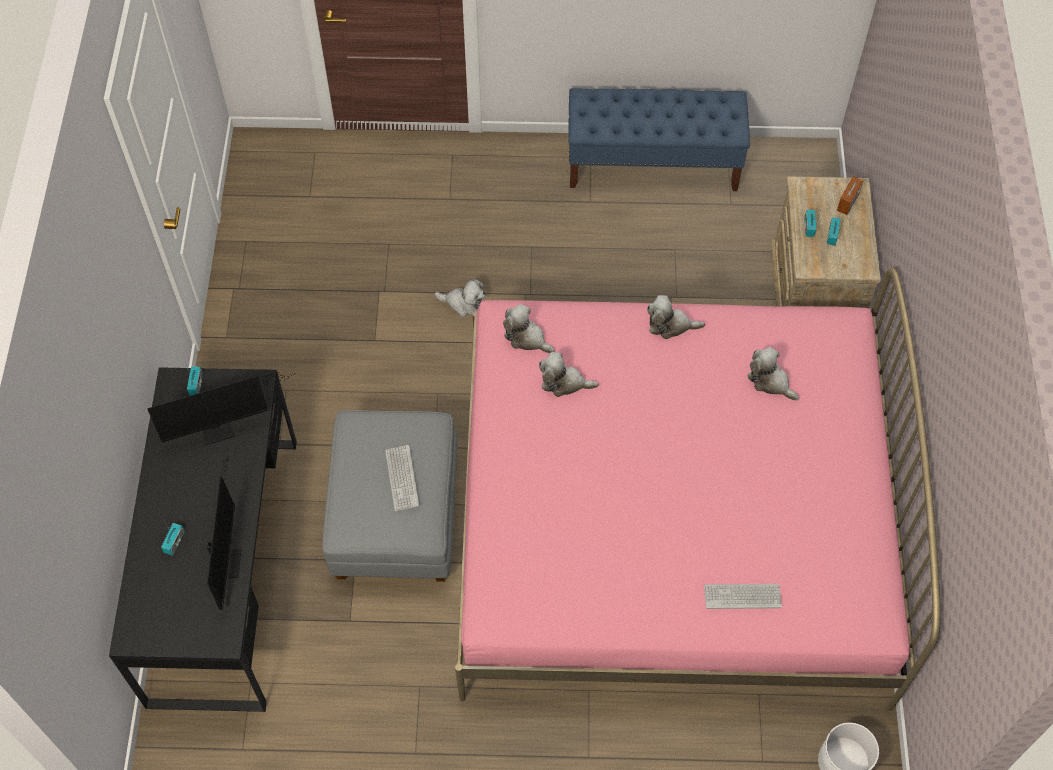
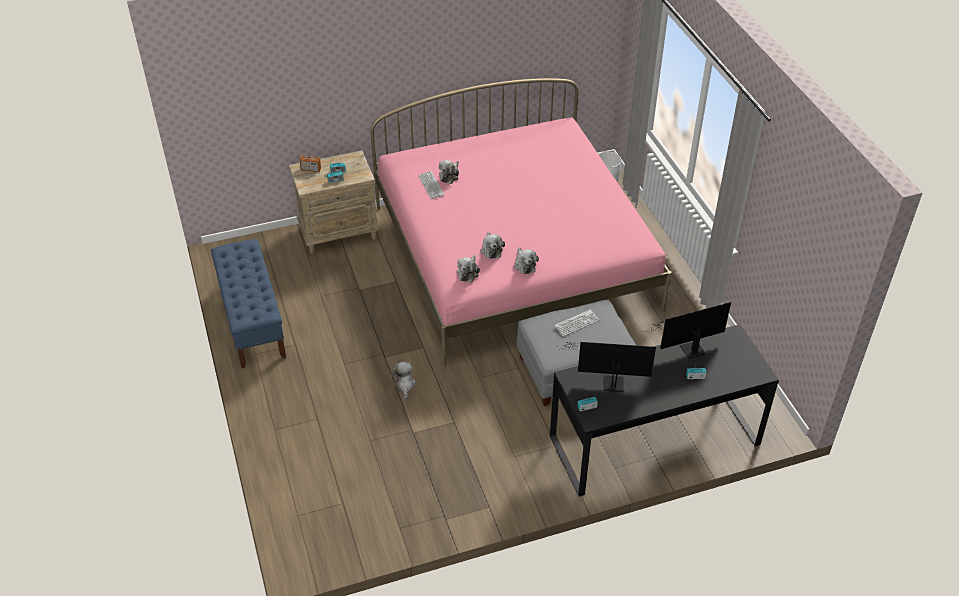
camera: 110 degrees left, 15 degrees down
(222, 428) = (609, 382): monitor -> monitor turned 45 degrees counterclockwise
(670, 325) = (430, 218): plush toy -> plush toy (524, 264)
(742, 596) = (580, 163): keyboard -> keyboard (431, 185)

